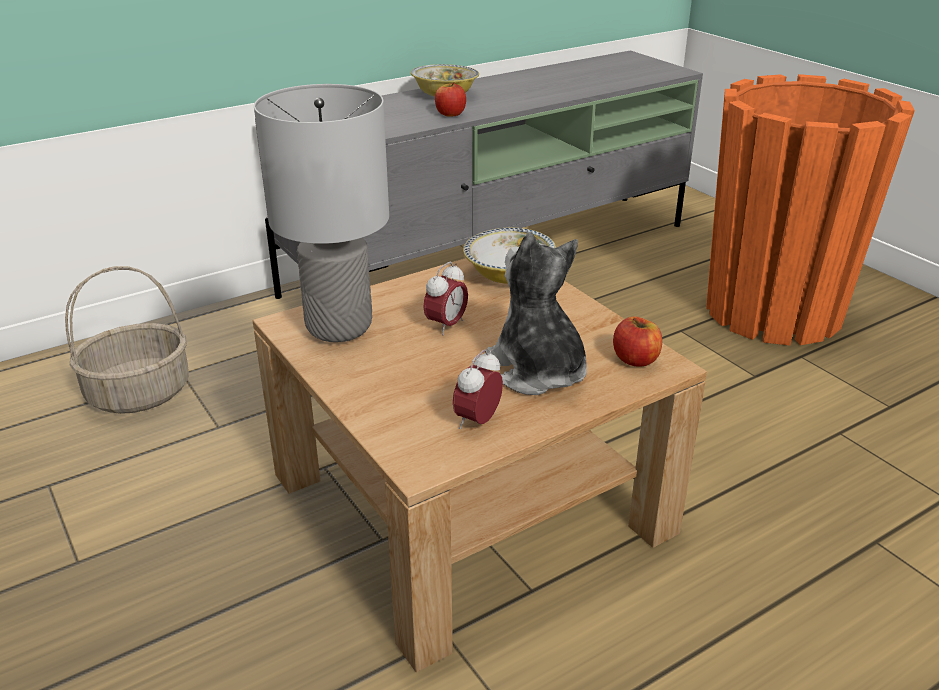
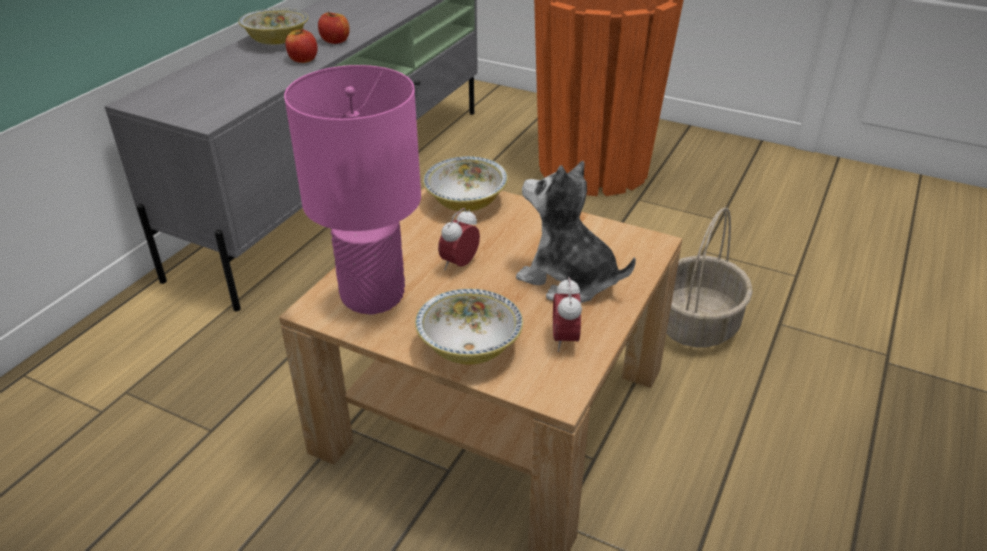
camera: 30 degrees left, 5 degrees up
(138, 394) = (95, 430): basket -> basket (697, 325)
(340, 331) = (374, 300): grey table lamp -> pink table lamp
(381, 396) = (469, 347): none -> bowl
(446, 325) = (459, 264): alarm clock -> alarm clock turned 150 degrees counterclockwise
(635, 360) = (628, 245): apple -> apple (335, 41)

